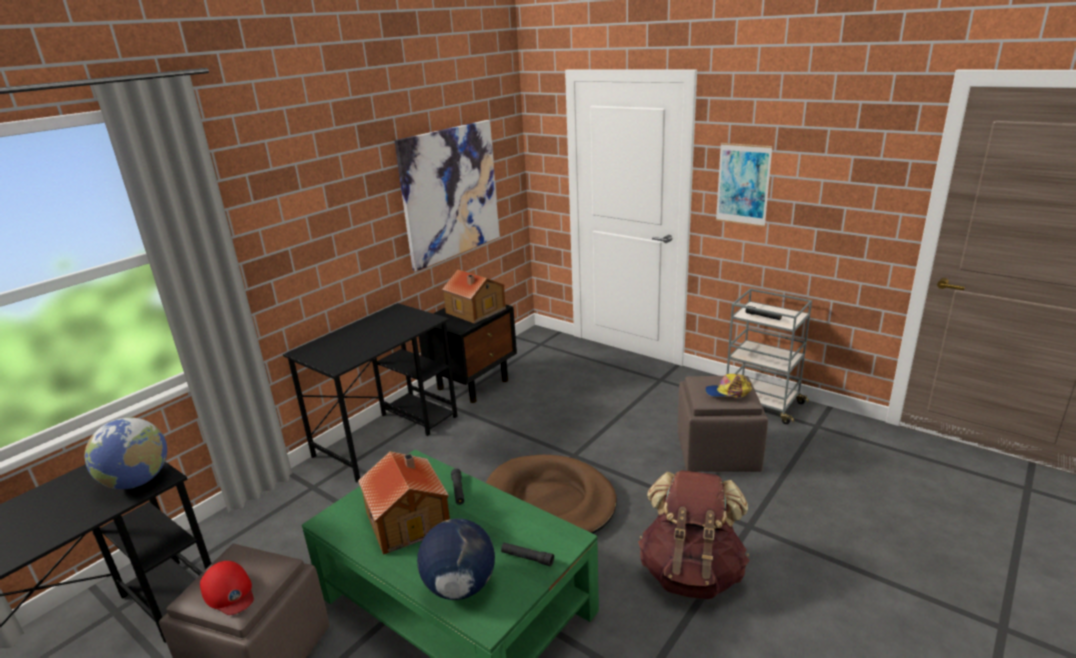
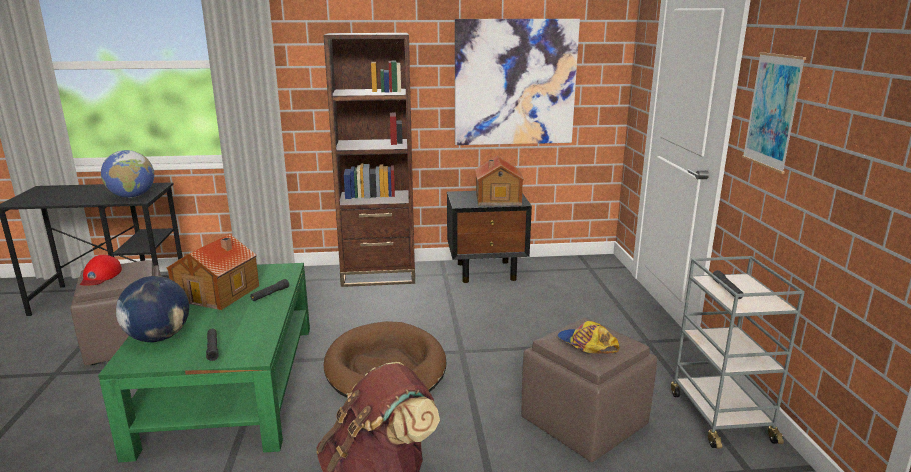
camera: 45 degrees right, 5 degrees down
(388, 435) = (378, 275): black desk -> brown bookcase

